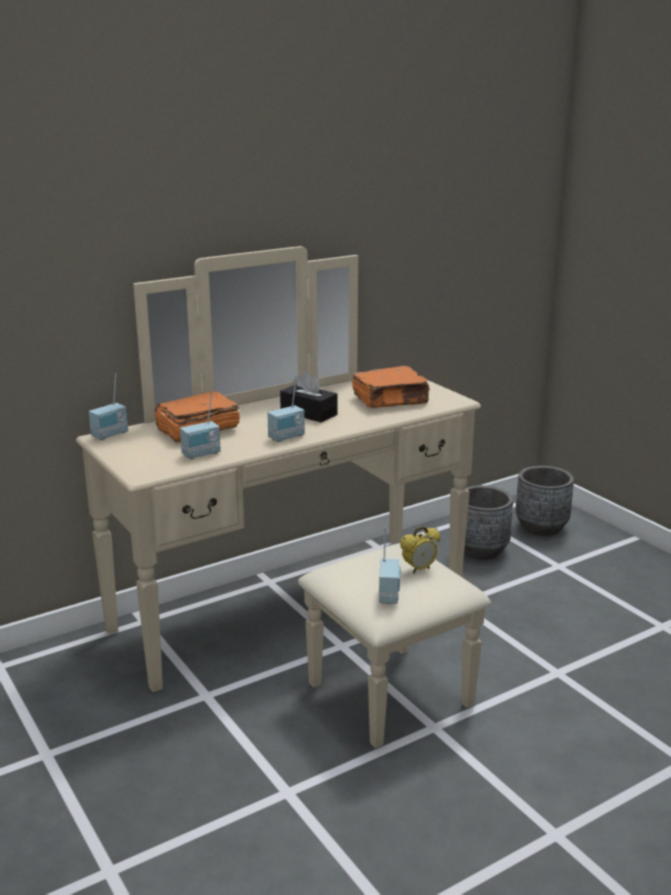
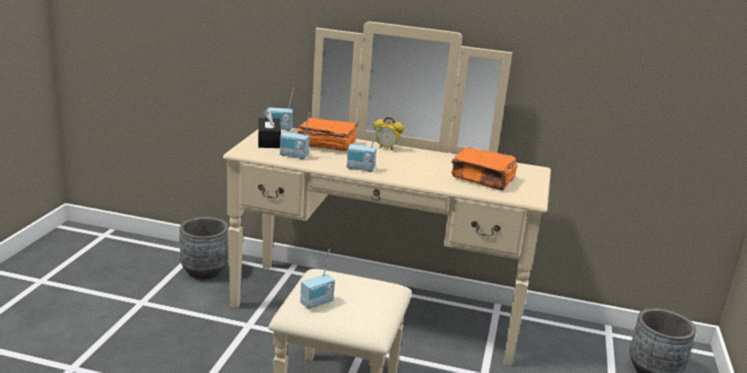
camera: 45 degrees right, 0 degrees up
(308, 413) = (410, 163): black tissue box -> black tissue box (269, 141)
(419, 569) = (367, 302): alarm clock -> alarm clock (386, 148)
(481, 550) = (569, 356): grey planter -> grey planter (204, 271)

